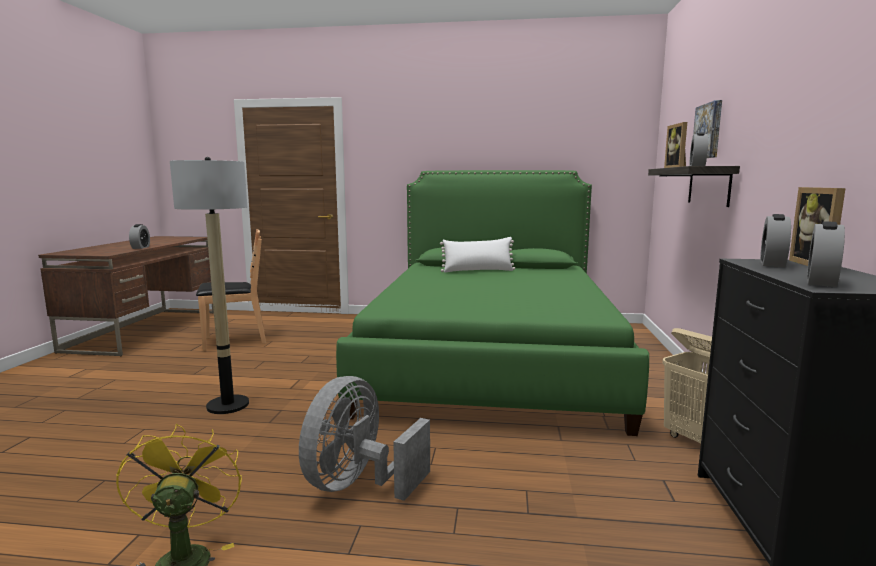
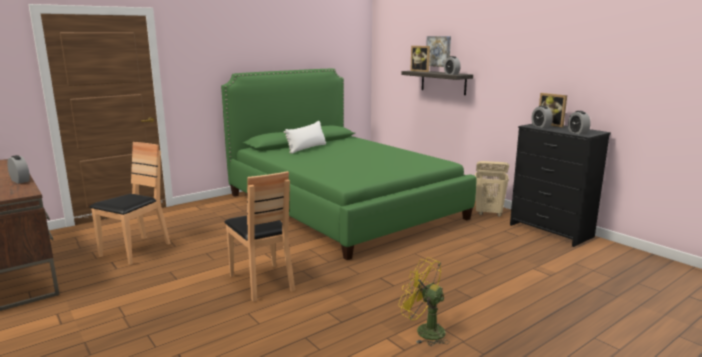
camera: 45 degrees left, 5 degrees up
(227, 405) = (262, 282): floor lamp -> brown chair
(358, 484) = (421, 278): grey fan -> none

